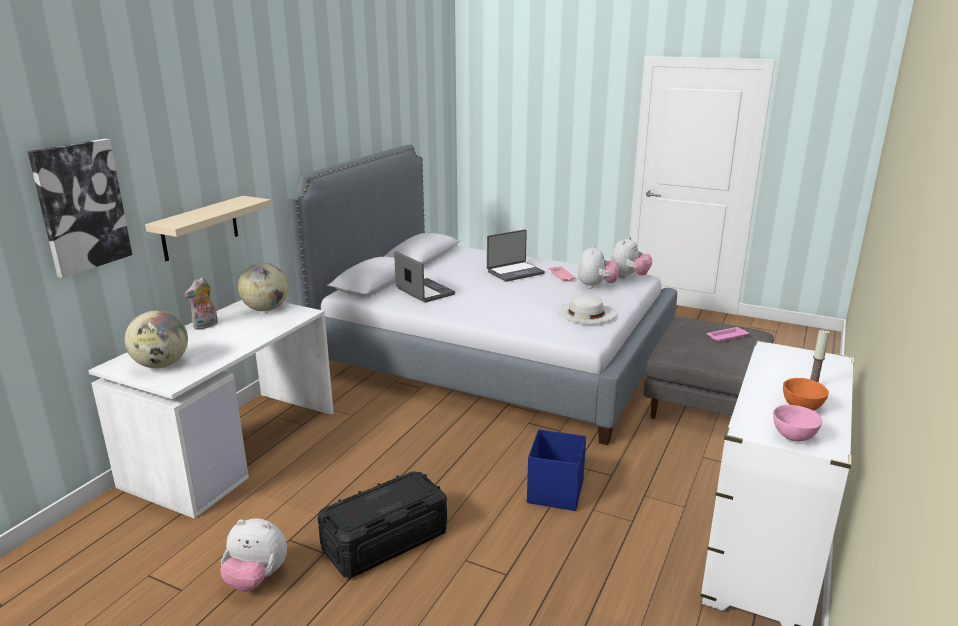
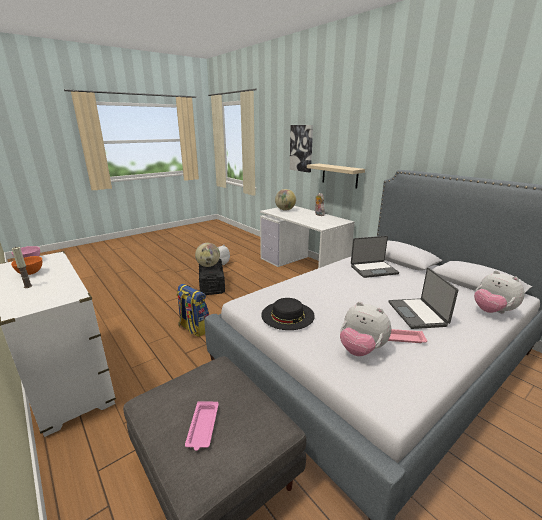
camera: 115 degrees right, 0 degrees up
(266, 309) = (331, 222): globe -> globe (208, 266)
(554, 492) = (194, 328): blue storage box -> backpack
(586, 312) = (287, 315): white hat -> black hat
(628, 277) = (391, 391): plush toy -> plush toy (492, 311)

